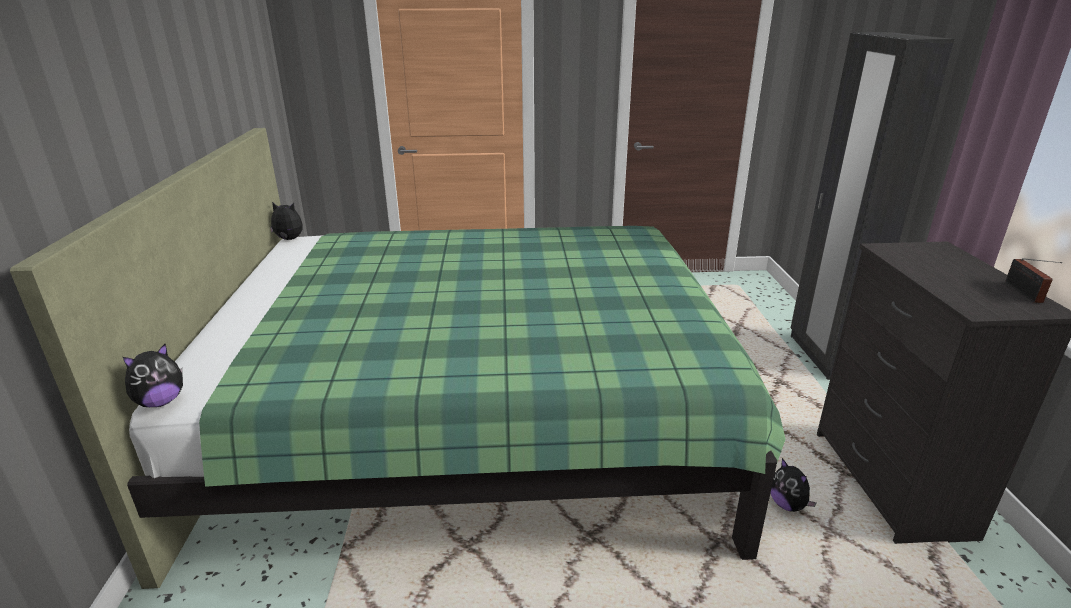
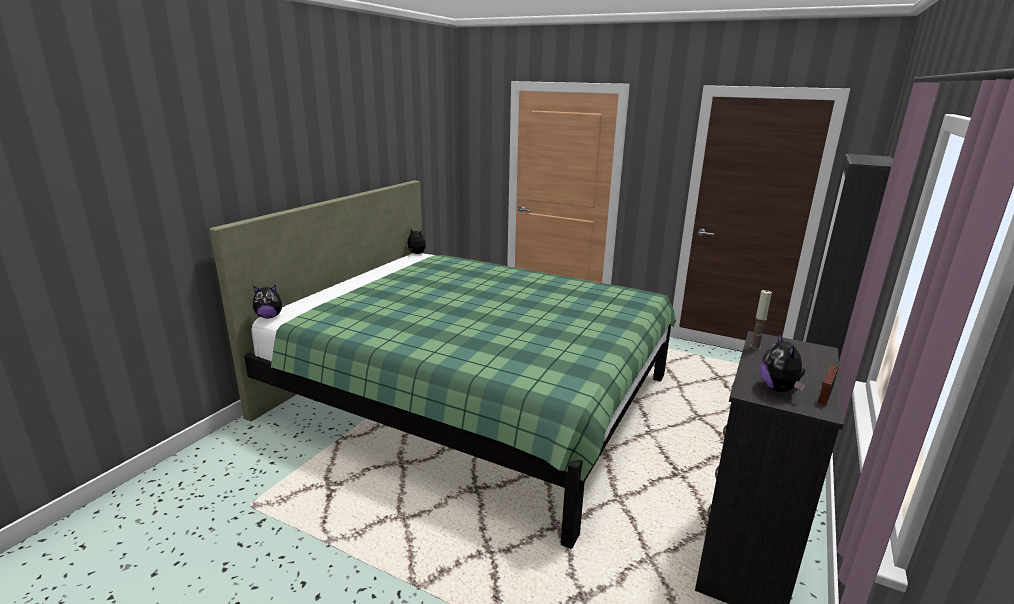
camera: 30 degrees right, 5 degrees down
(787, 505) = (635, 530): plush toy -> plush toy (779, 389)
(895, 259) = (755, 347): none -> candle

